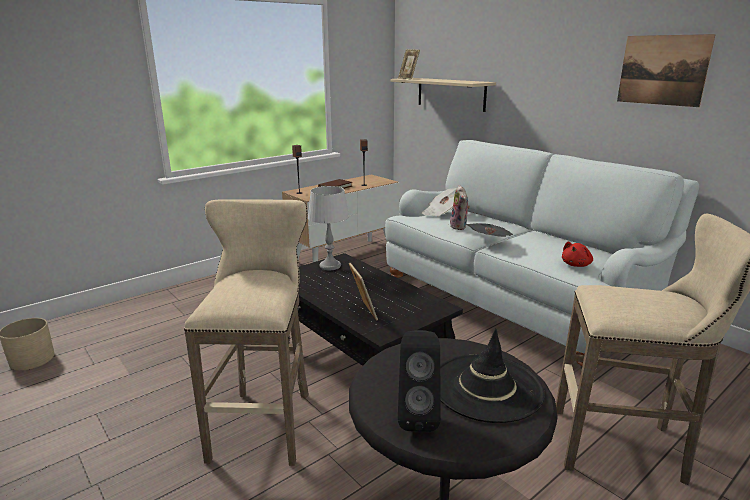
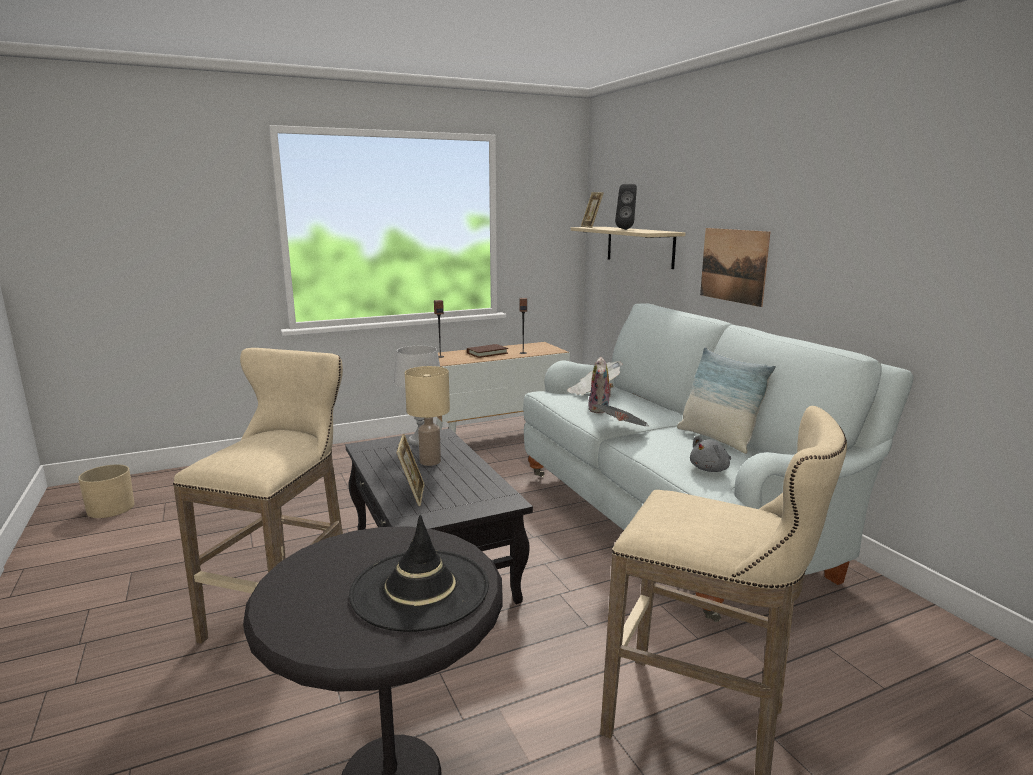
camera: 15 degrees right, 5 degrees down
(353, 282) = (431, 461): none -> beige table lamp
(417, 416) = (310, 606): black speaker -> black speaker (626, 229)
(560, 241) = (717, 439): none -> pillow
(576, 265) = (710, 469): red plush toy -> grey plush toy
(662, 70) = (868, 217): picture -> picture (733, 265)

